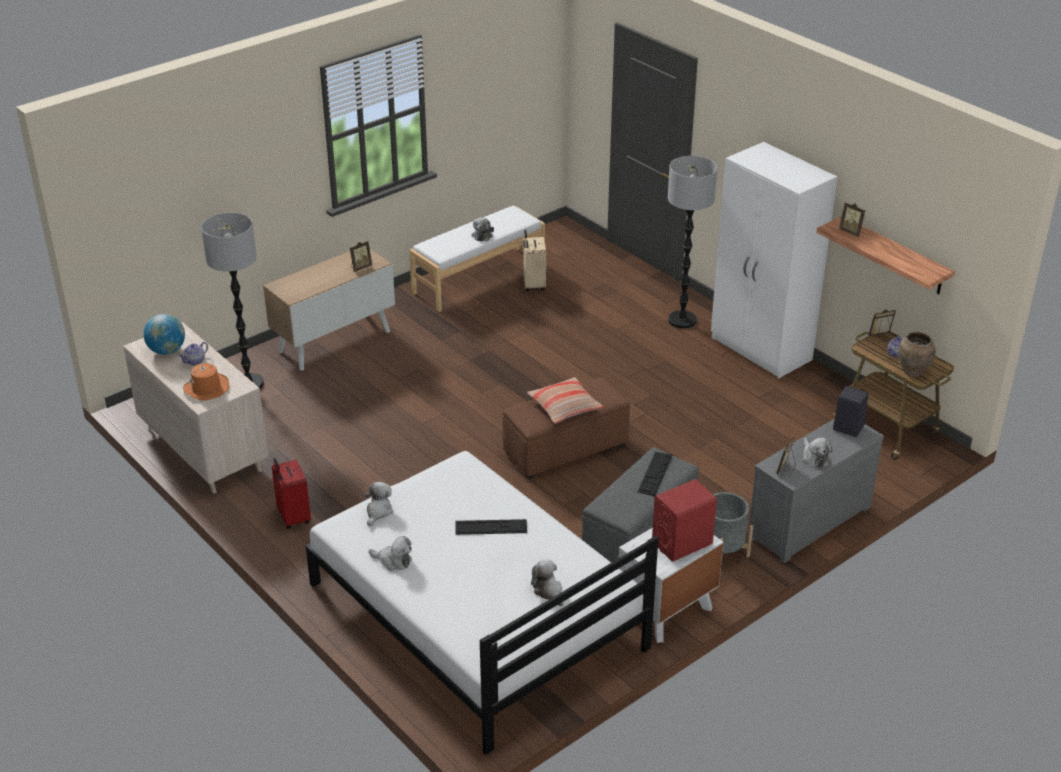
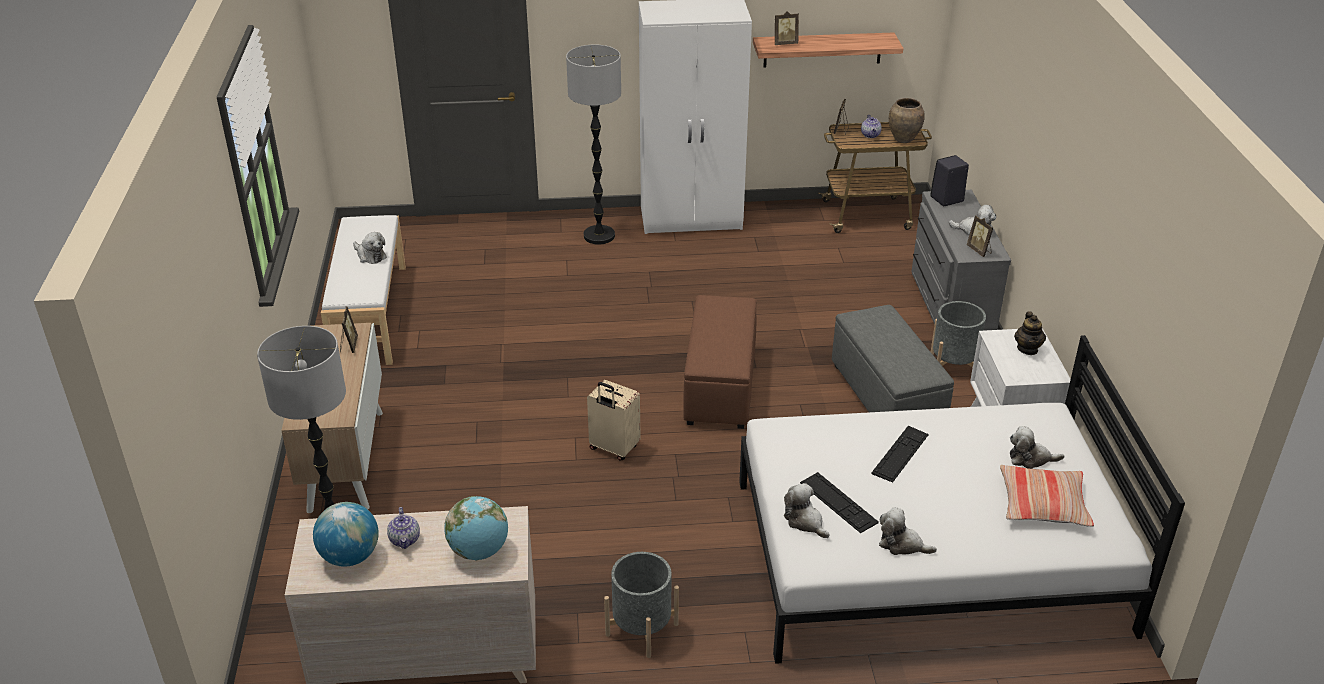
camera: 55 degrees left, 0 degrees up
(206, 388) = (479, 551): orange hat -> globe
(293, 518) = (642, 629): red suitcase -> grey planter
(393, 561) = (902, 544): plush toy -> plush toy turned 120 degrees counterclockwise
(533, 285) = (428, 288): beige suitcase -> beige suitcase (613, 449)
(564, 407) = (726, 334): pillow -> pillow (1043, 504)
(655, 473) = (882, 329): keyboard -> keyboard (838, 502)
(682, 543) = (1027, 349): red speaker -> teapot

